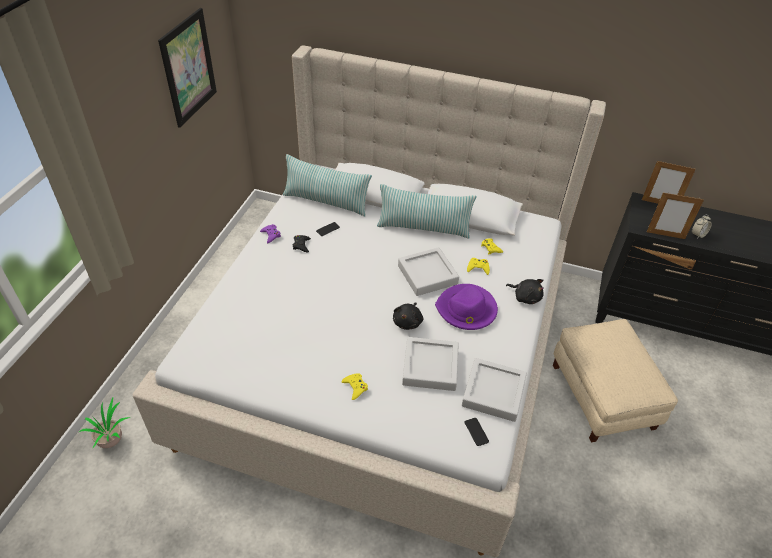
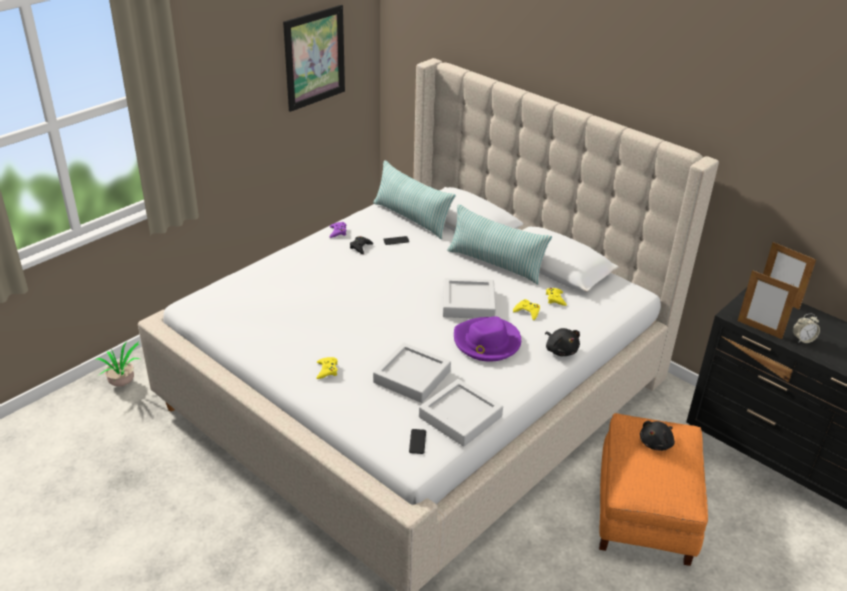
camera: 25 degrees right, 10 degrees down
(408, 322) = (418, 335): black plush toy -> black plush toy (656, 443)
(603, 396) = (645, 512): beige ottoman -> orange ottoman

